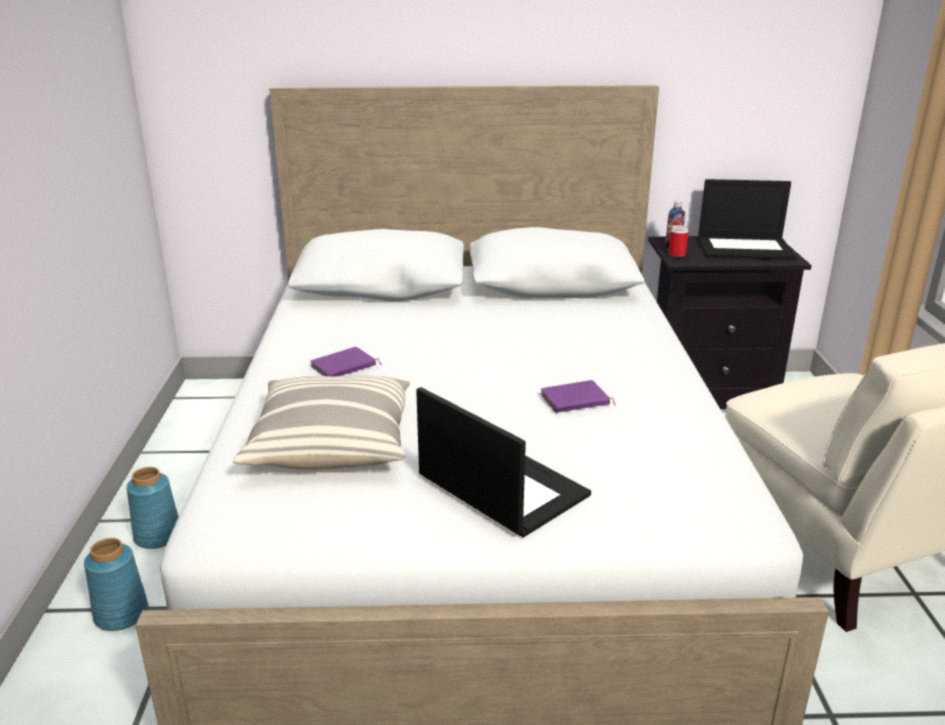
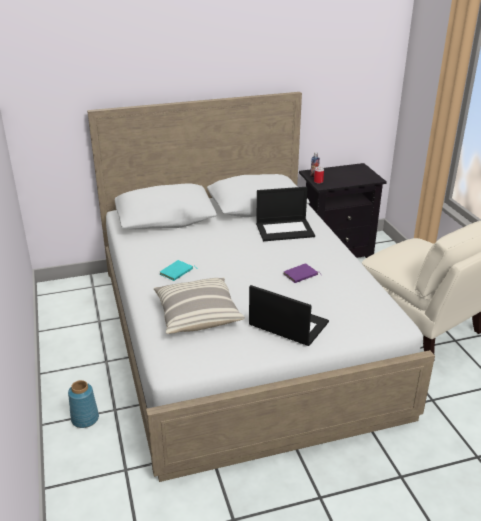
camera: 15 degrees left, 5 degrees up
(157, 536) = (78, 376): blue vase -> none
(344, 367) = (177, 272): purple book -> turquoise book
(745, 248) = (351, 173): laptop -> laptop (285, 230)

